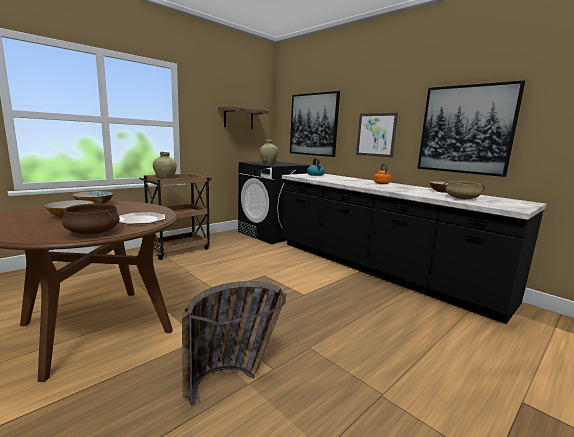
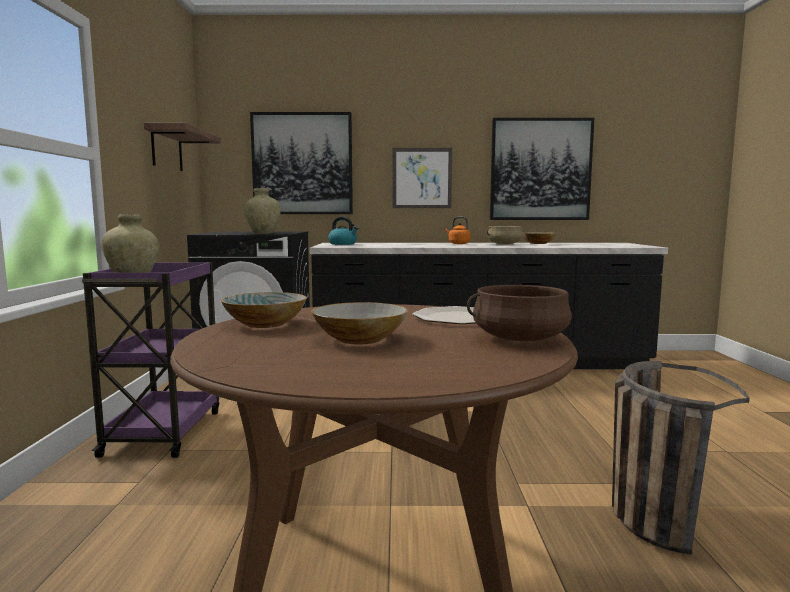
camera: 45 degrees left, 5 degrees down
(179, 249) = (165, 431): brown cart -> purple cart
(462, 198) = (585, 245): beige cooking pot -> beige cooking pot (504, 244)

